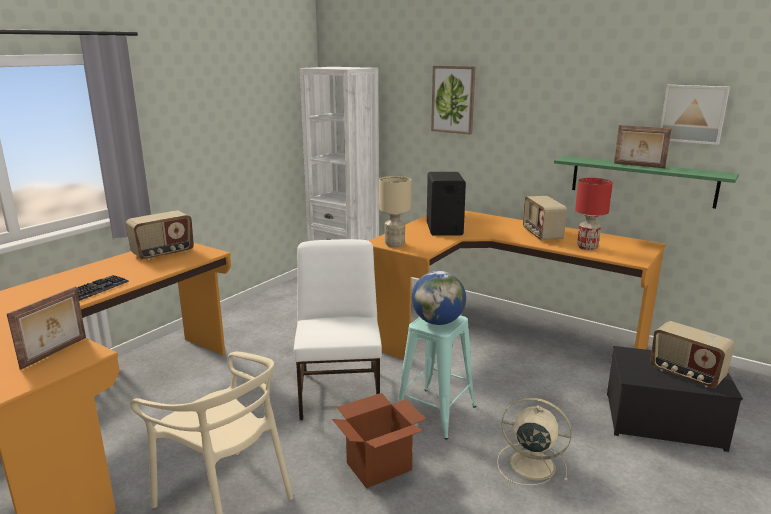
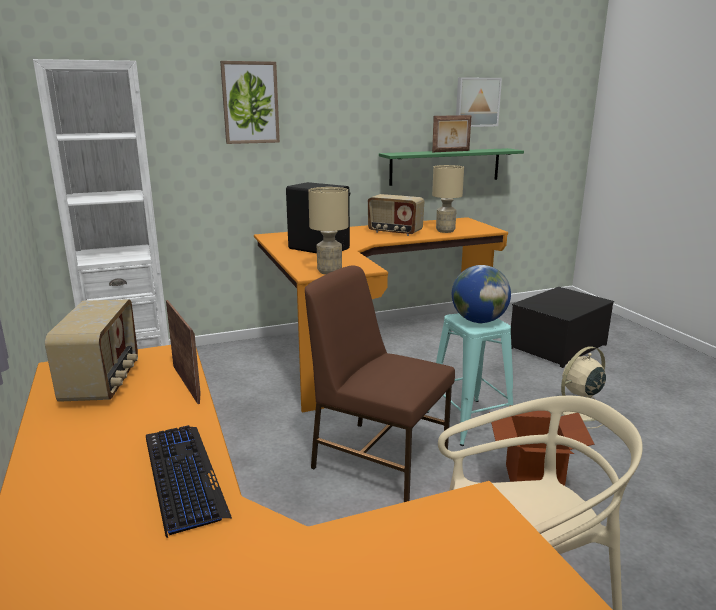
camera: 55 degrees left, 0 degrees up
(55, 353) = (446, 541): picture frame -> picture frame (187, 383)
(340, 392) = (378, 458): white chair -> brown chair
(587, 247) = (445, 231): red table lamp -> beige table lamp
(686, 374) = (573, 301): radio -> none

